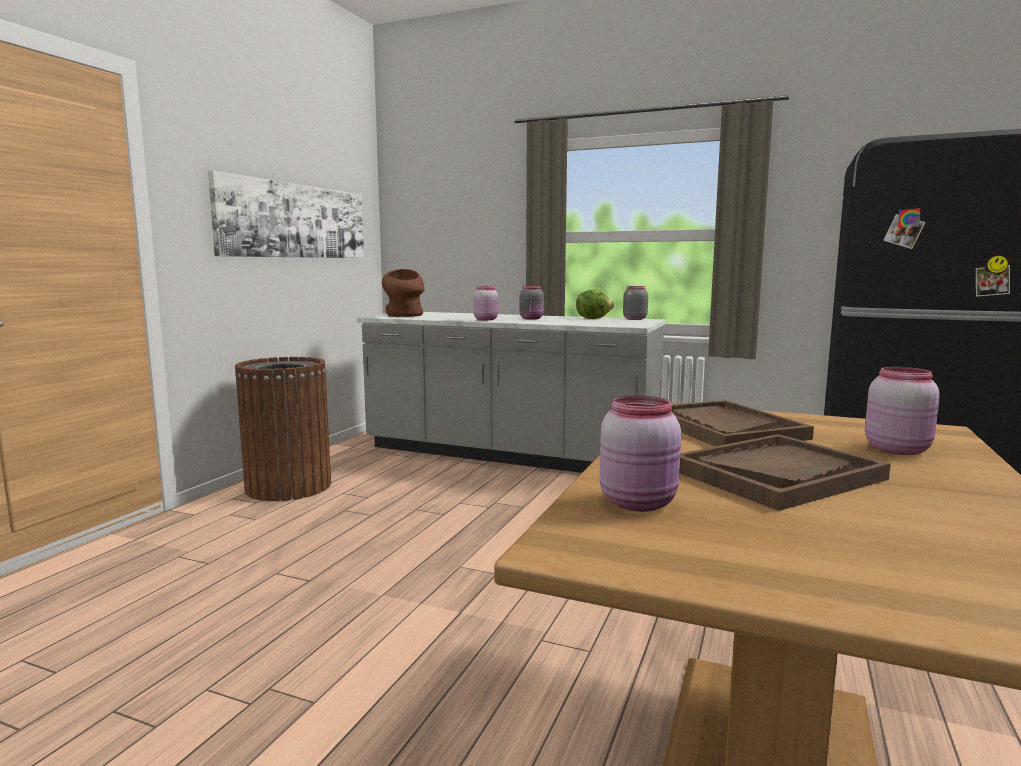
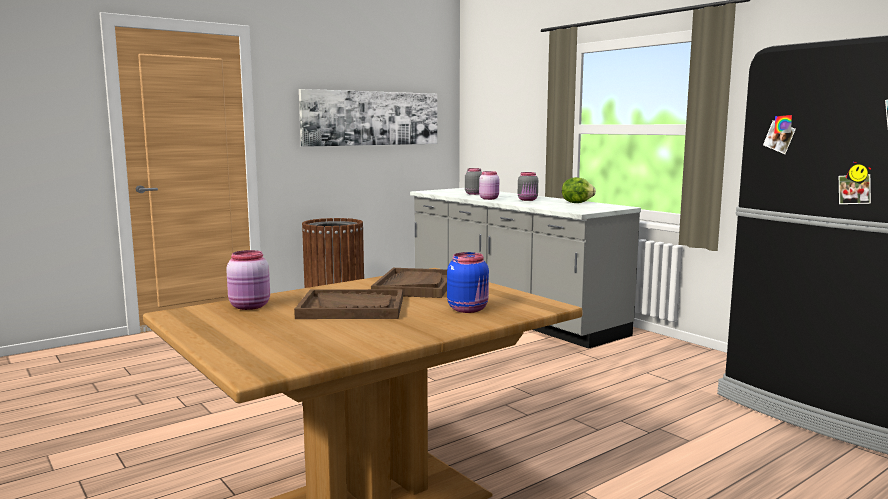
camera: 30 degrees right, 0 degrees up
(404, 315) = (446, 192): brown vase -> none
(634, 319) = (611, 205): grey jar -> grey jar (473, 194)
(897, 449) = (469, 309): pink jar -> blue jar

